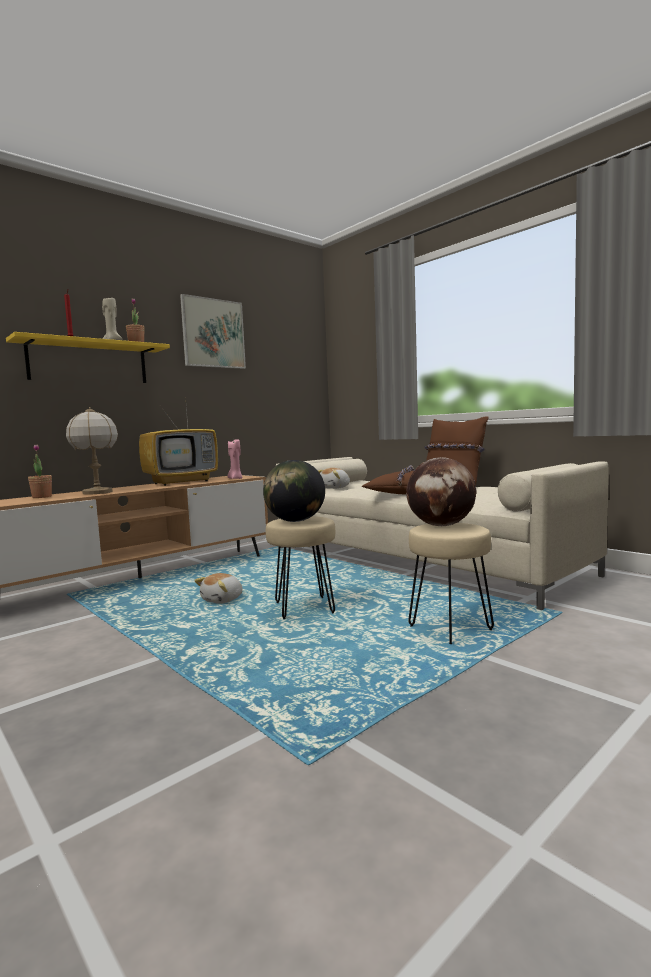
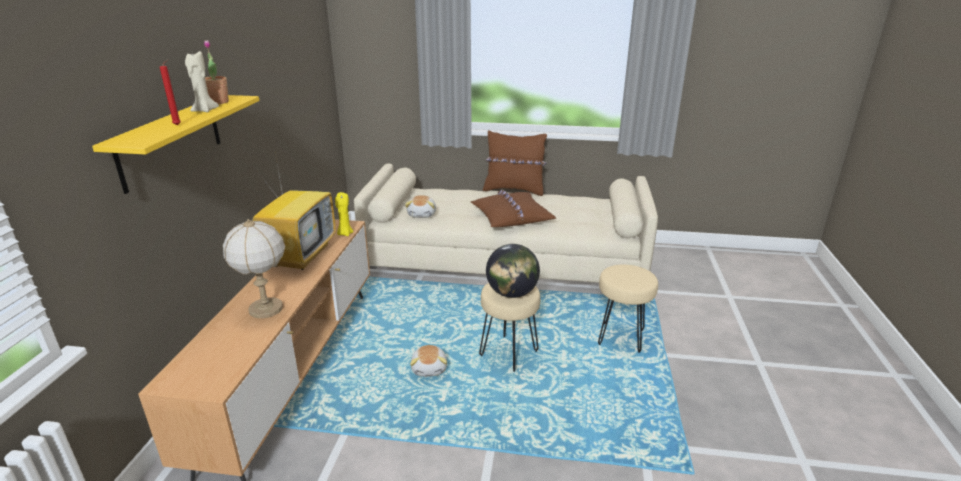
camera: 40 degrees left, 20 degrees up
(42, 497) = (219, 340): potted plant -> none
(213, 333) = (257, 52): picture -> none
(235, 478) = (345, 233): pink candle -> yellow candle
(441, 525) = (621, 274): globe -> none

